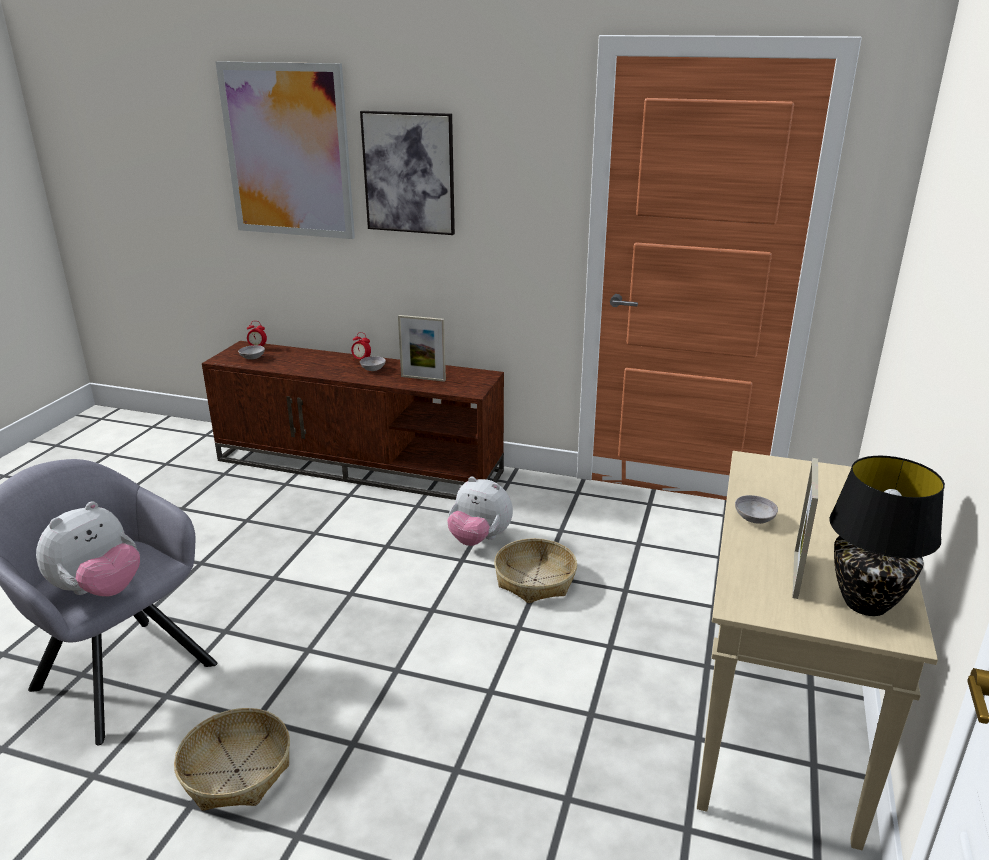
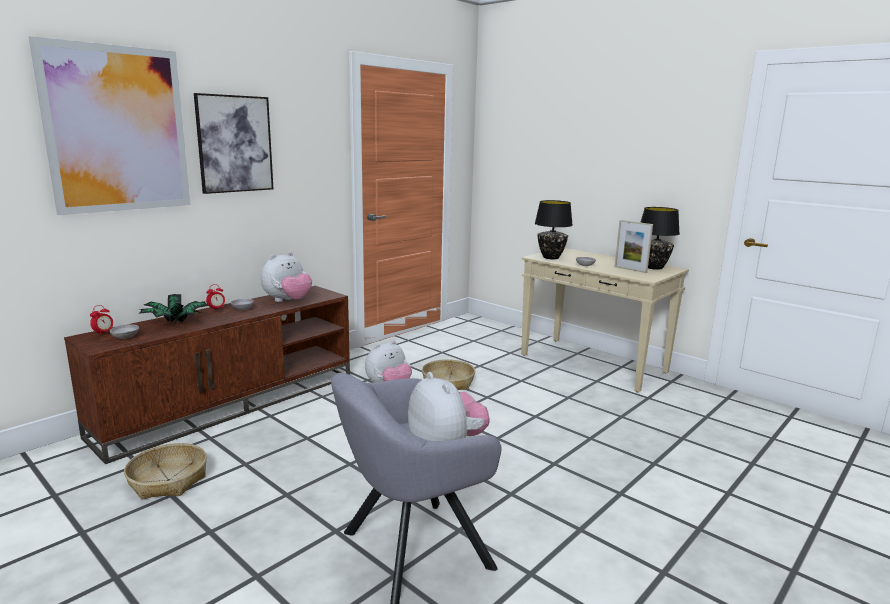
camera: 65 degrees left, 10 degrees down
(236, 771) = (558, 508): basket -> basket (168, 480)
(303, 360) = (175, 323): none -> potted plant
(423, 378) = (287, 301): picture frame -> plush toy
(768, 476) = (551, 258): none -> black table lamp

